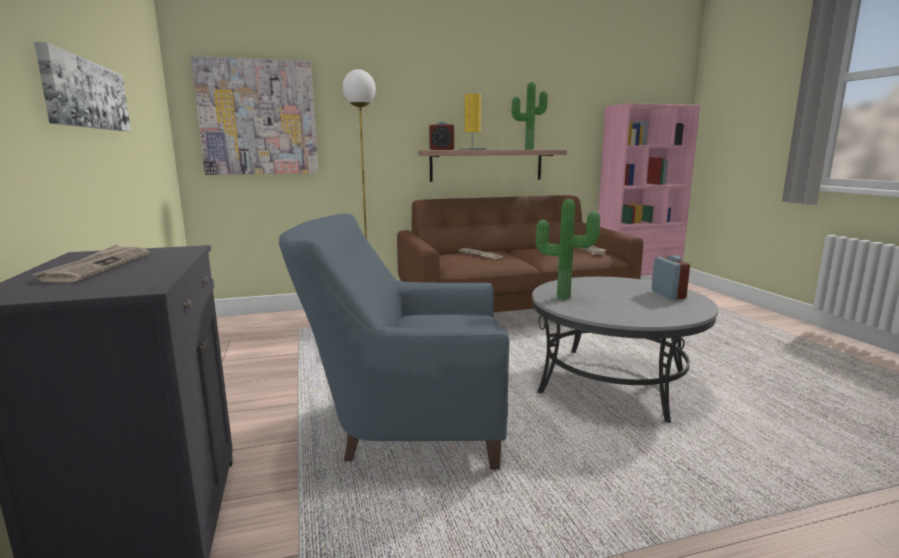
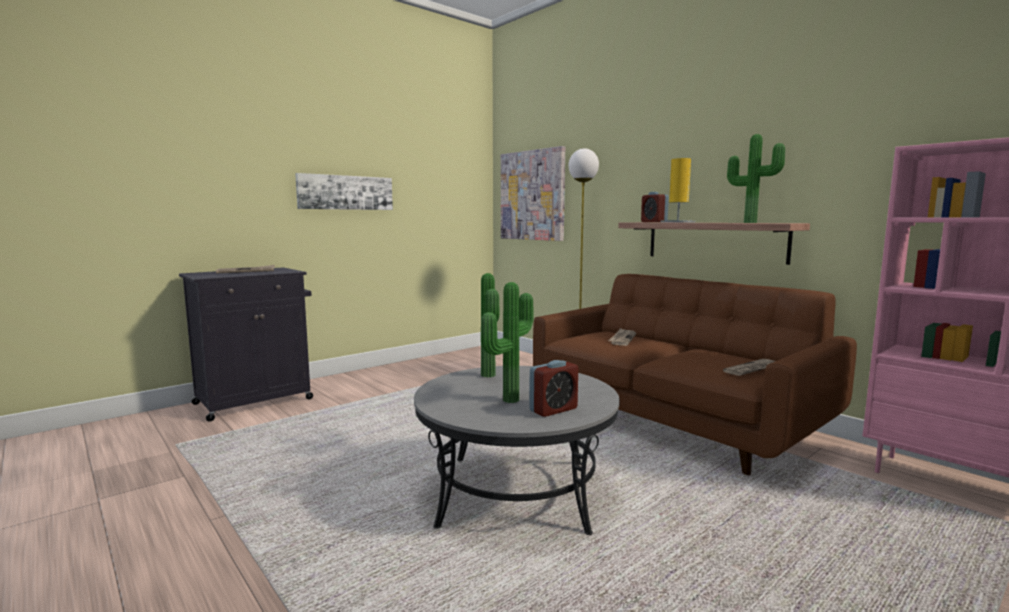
camera: 65 degrees right, 5 degrees down
(405, 426) = (371, 426): blue armchair -> none
(639, 301) = (508, 399): none -> potted plant

